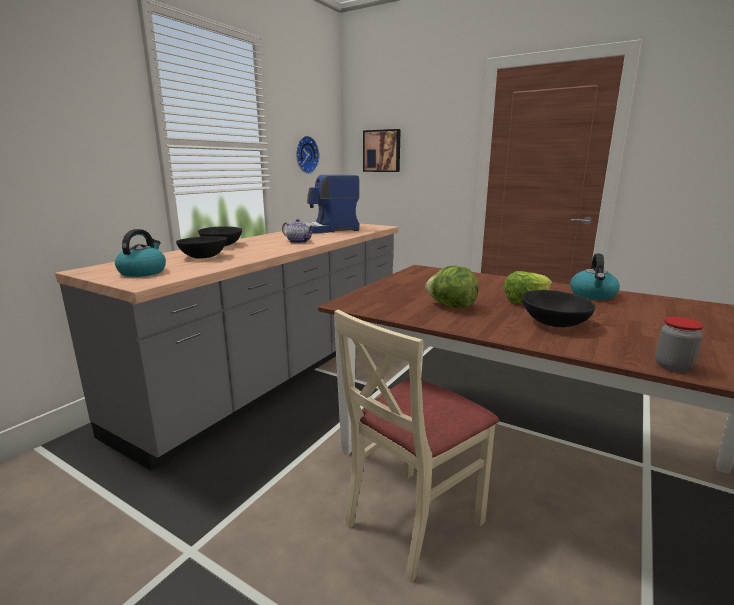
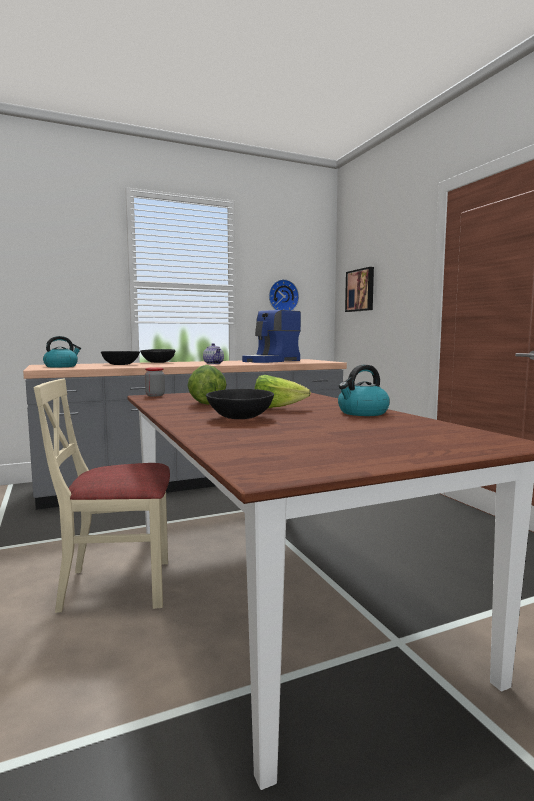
camera: 35 degrees right, 10 degrees down
(327, 230) = (271, 361): coffee machine -> coffee machine turned 60 degrees counterclockwise
(673, 366) = (215, 442): jar -> jar (155, 395)

